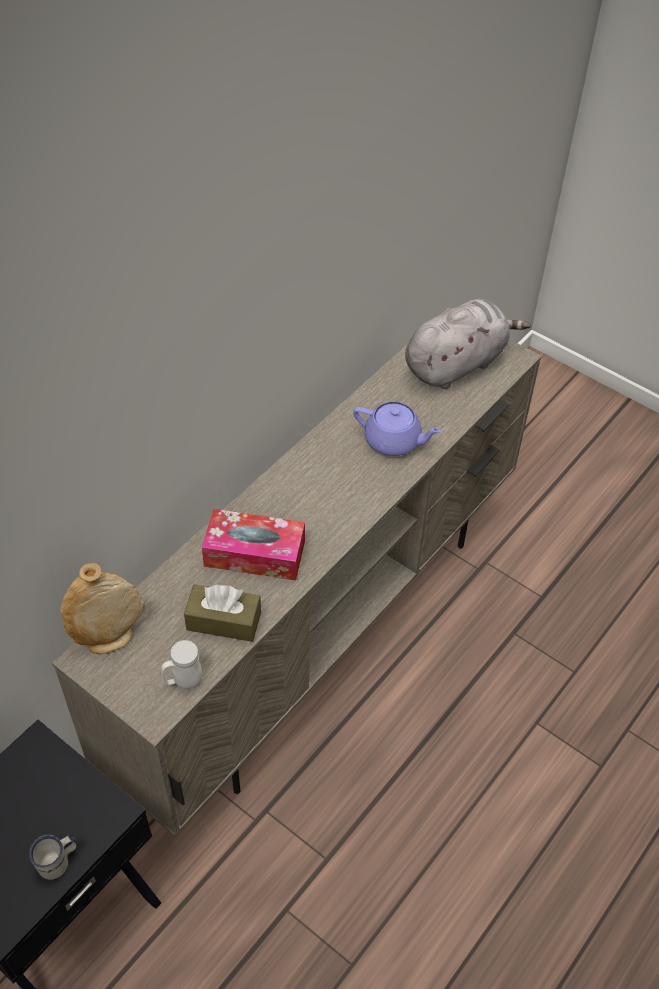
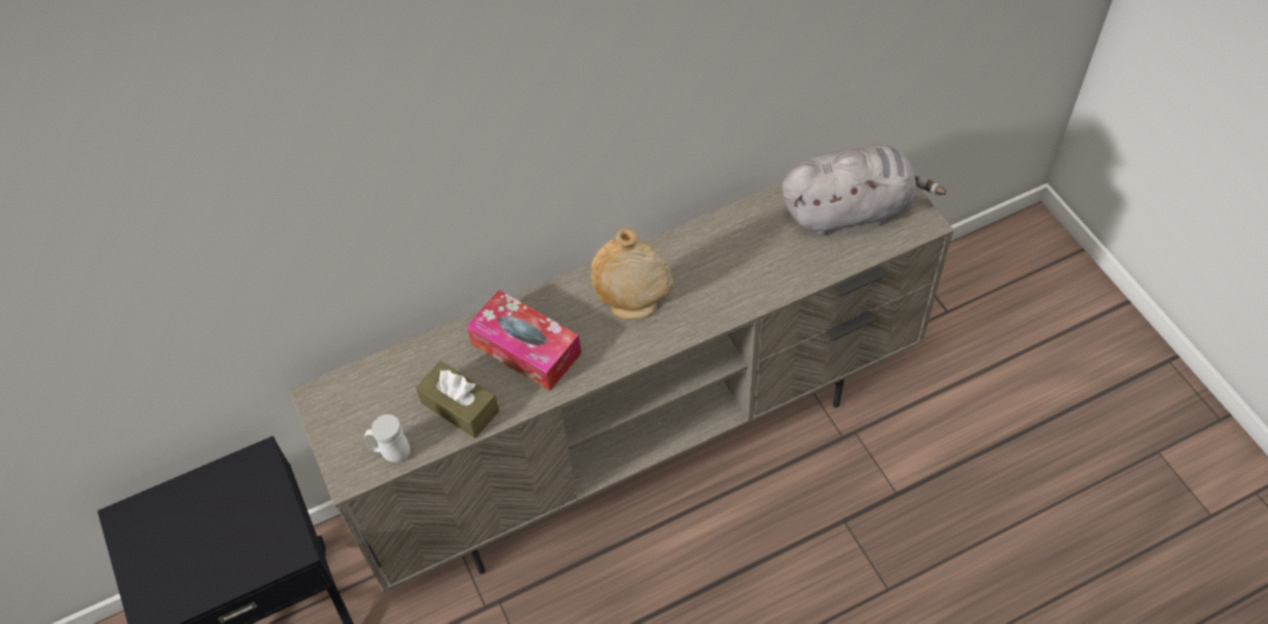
camera: 30 degrees right, 5 degrees up
(59, 862) = (223, 577): white mug -> none
(110, 639) = (349, 385): beige vase -> beige vase (634, 307)
(394, 441) = (732, 276): purple teapot -> none

